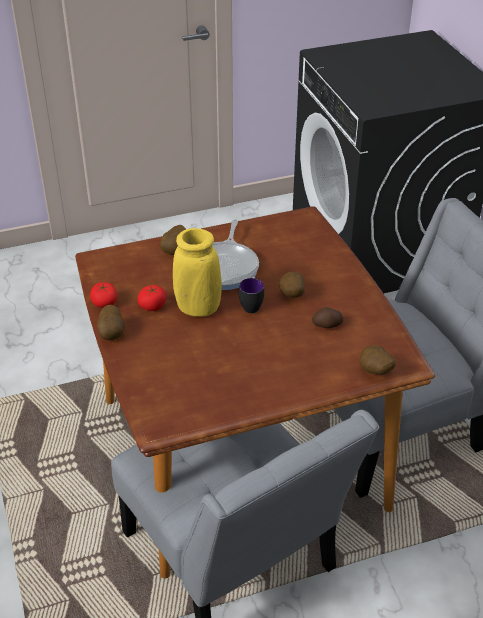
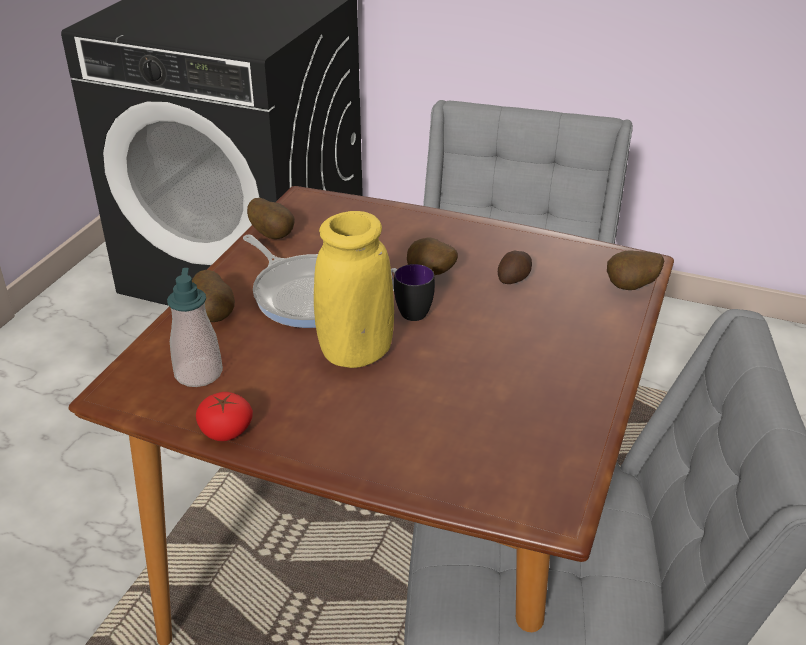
camera: 50 degrees left, 5 degrees down
(112, 334) = (305, 457): potato -> potato (273, 235)
(131, 272) = (198, 373): none -> soap dispenser
(152, 305) = (297, 389): tomato -> none

